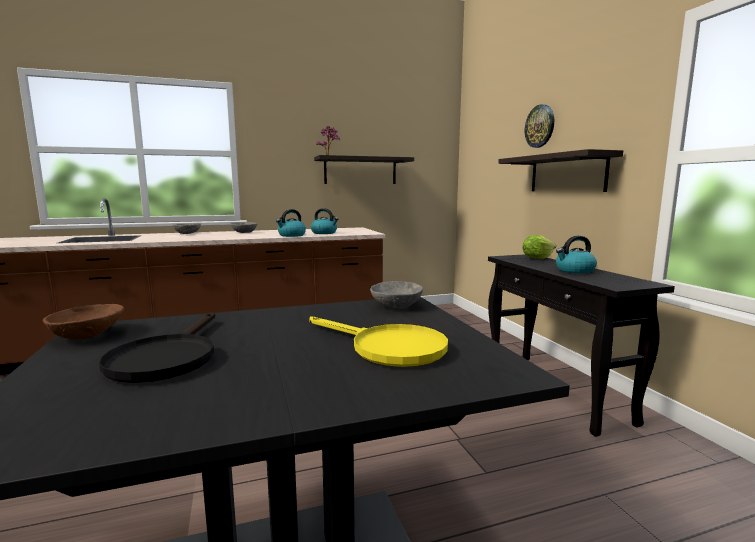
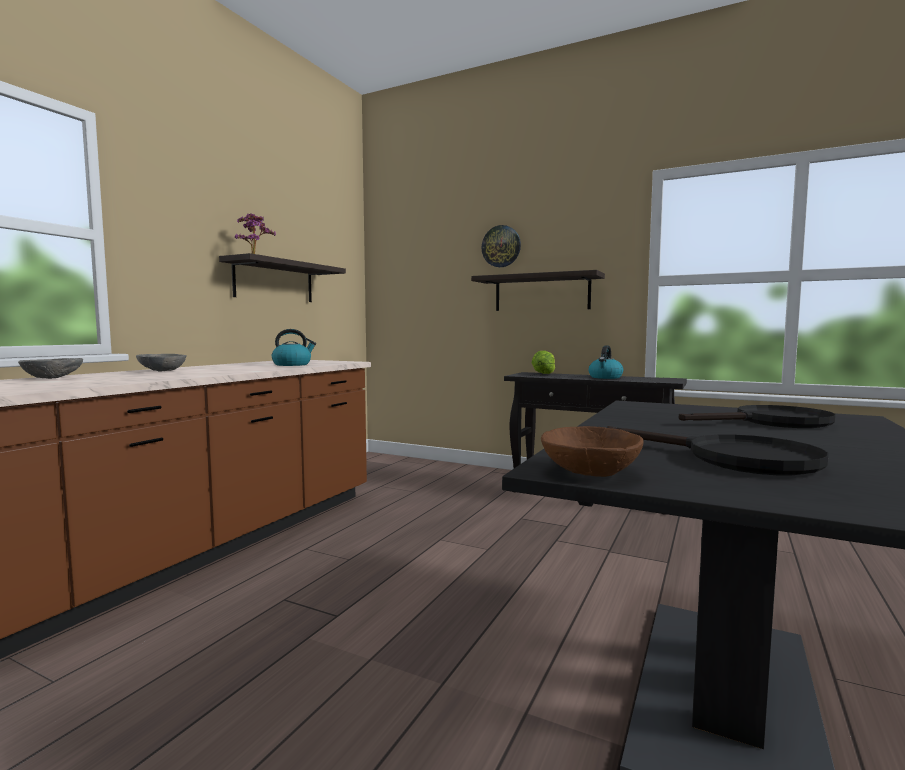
camera: 45 degrees left, 5 degrees down
(291, 235) = (268, 368): kettle -> none
(387, 347) = (772, 422): yellow frying pan -> black frying pan
(396, 306) = (644, 406): grey bowl -> none

